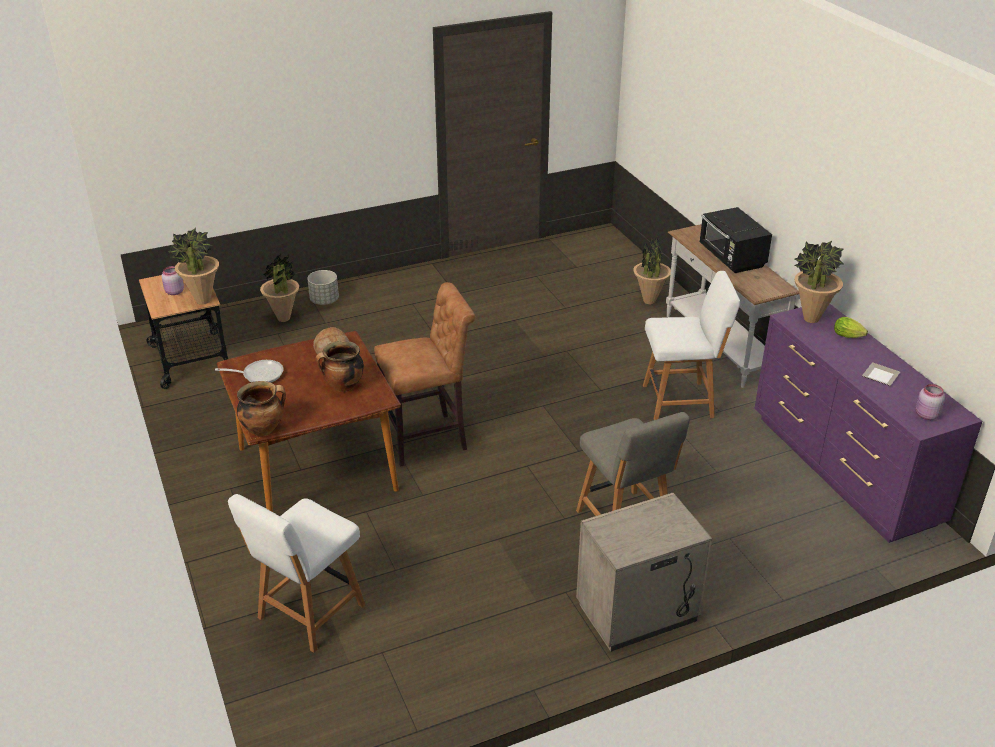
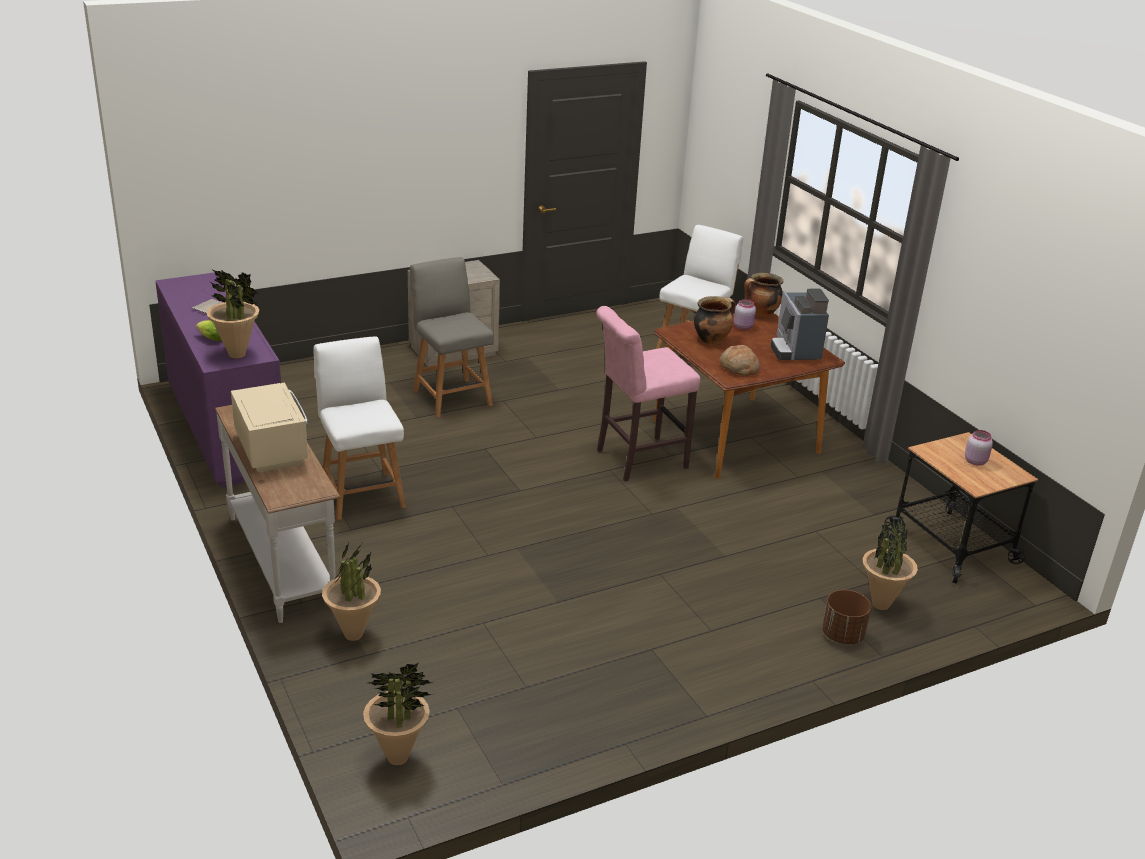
camera: 175 degrees right, 5 degrees down
(203, 301) = (930, 450): potted plant -> potted plant (398, 757)
(259, 374) = (795, 350): frying pan -> coffee machine
(324, 300) = (842, 635): grey planter -> brown planter
(429, 439) = (637, 460): brown stool -> pink stool
(681, 401) = (362, 493): white chair -> white chair turned 75 degrees clockwise
(731, 258) = (272, 449): black microwave -> beige microwave
(926, 415) = (200, 284): pink jar -> pink jar (743, 327)

